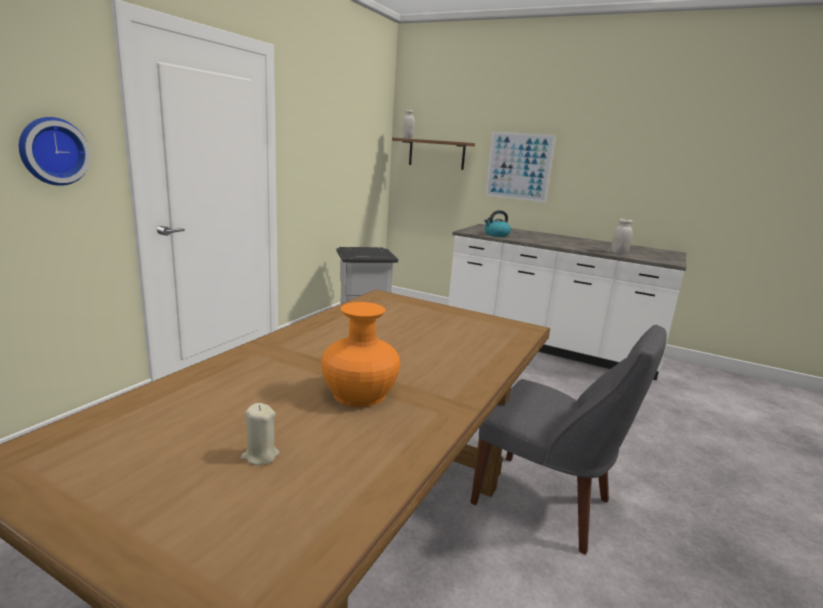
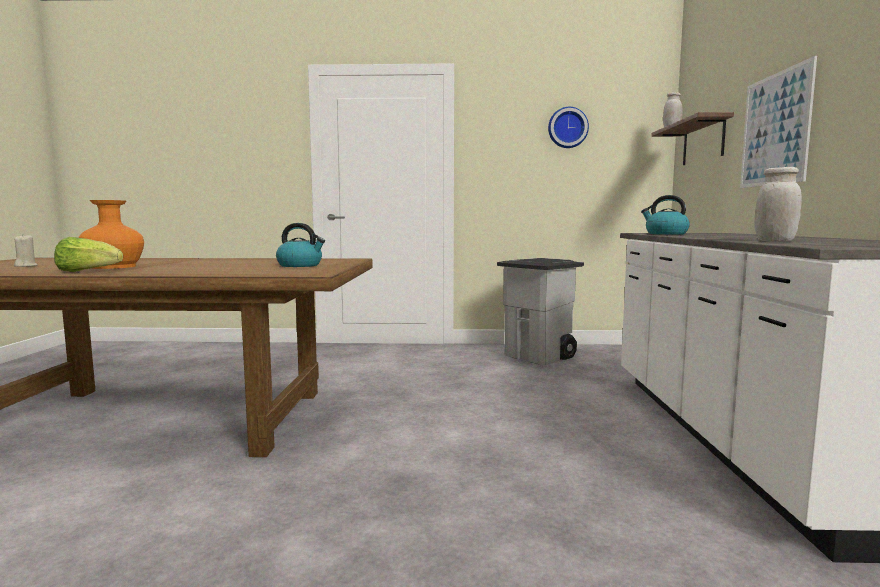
camera: 65 degrees right, 10 degrees down
(52, 151) = (263, 161): wall clock -> wall clock (567, 128)
(426, 409) = (87, 271): none -> lettuce
(438, 320) = (300, 265): none -> kettle
(548, 504) = (250, 486): grey chair -> none

